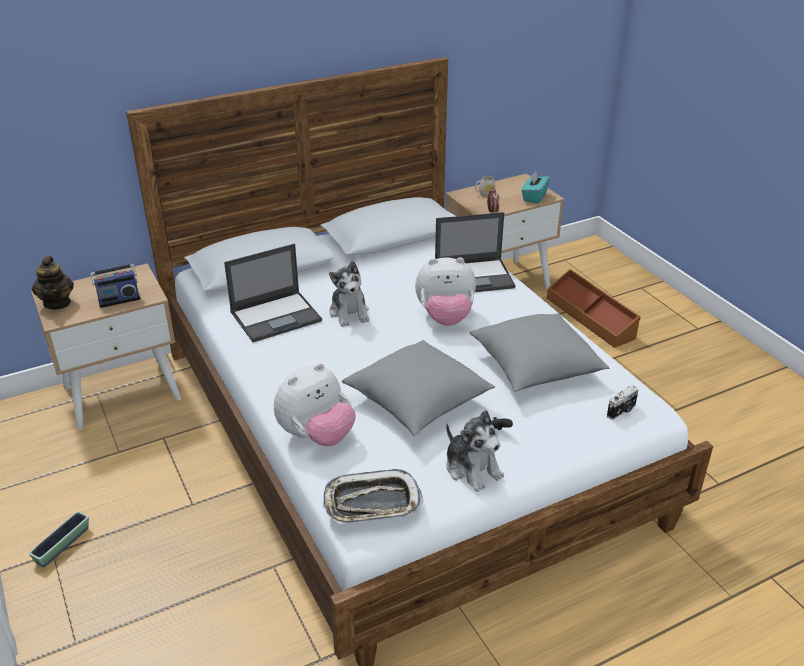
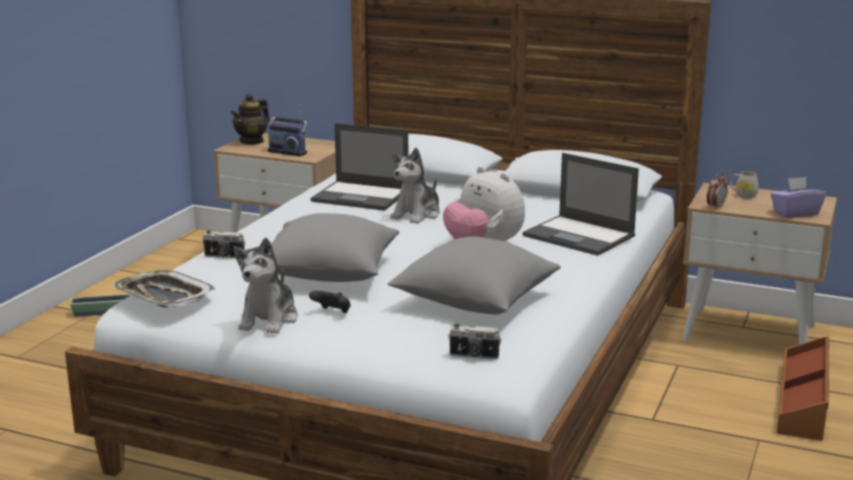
camera: 50 degrees right, 15 degrees down
(316, 436) = (224, 256): plush toy -> camera
(534, 197) = (795, 213): turquoise tissue box -> purple tissue box

